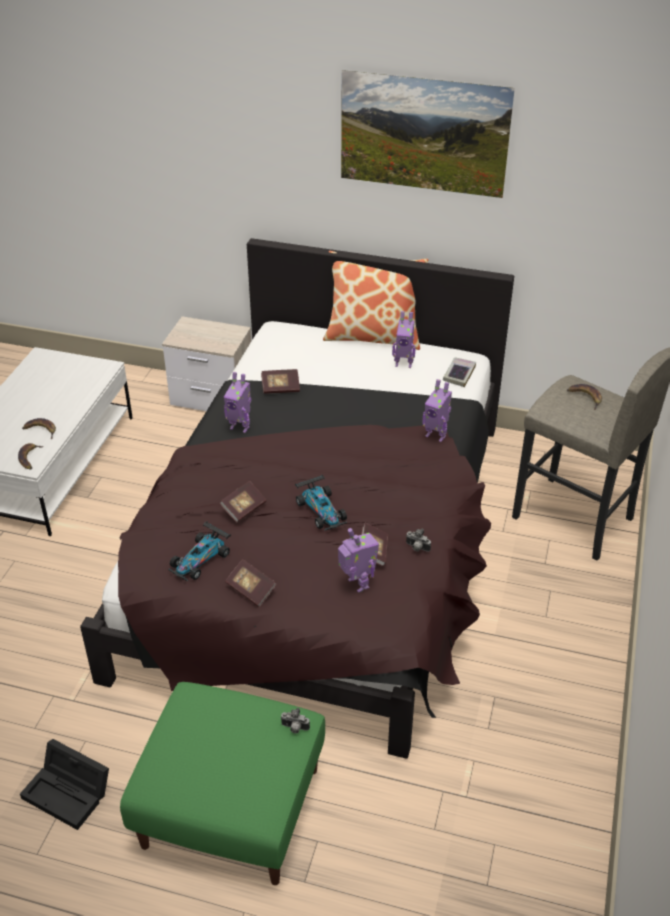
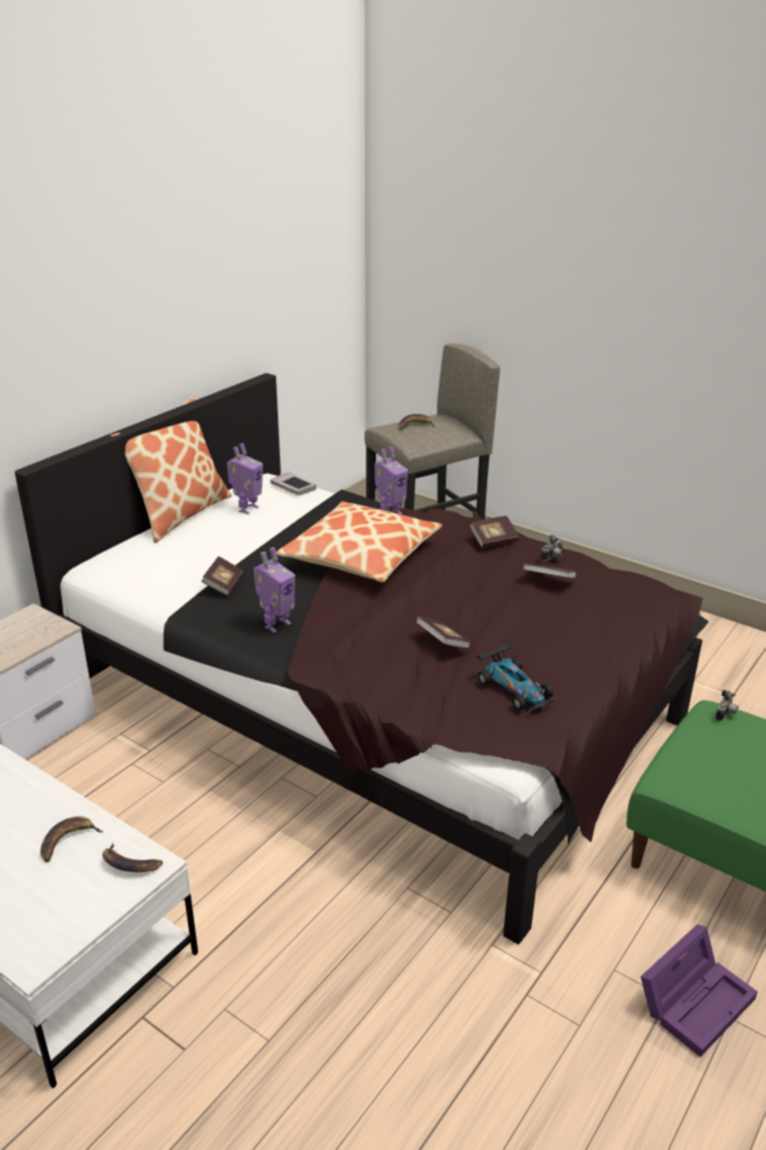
camera: 70 degrees left, 10 degrees down
(69, 792) = (696, 999): black storage box -> purple storage box
(251, 590) = (577, 664): book -> book (493, 540)
(322, 510) = (471, 595): toy car -> none
(356, 438) = (361, 555): none -> pillow
(357, 584) = (592, 599): toy robot -> none
(422, 161) = (170, 280): picture -> none

